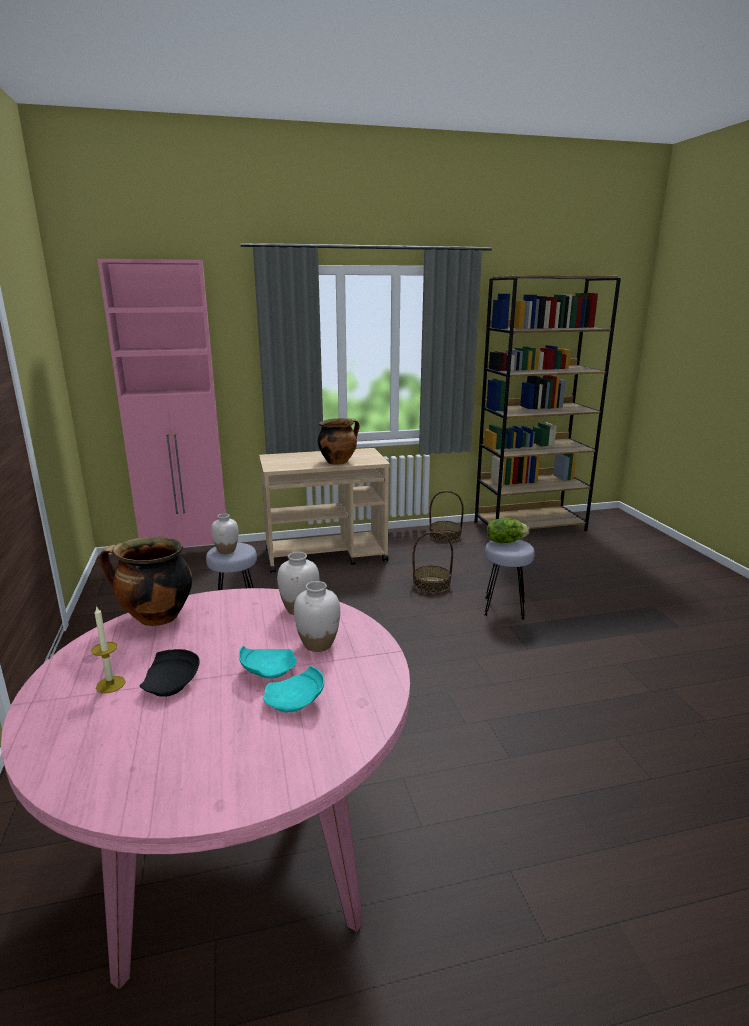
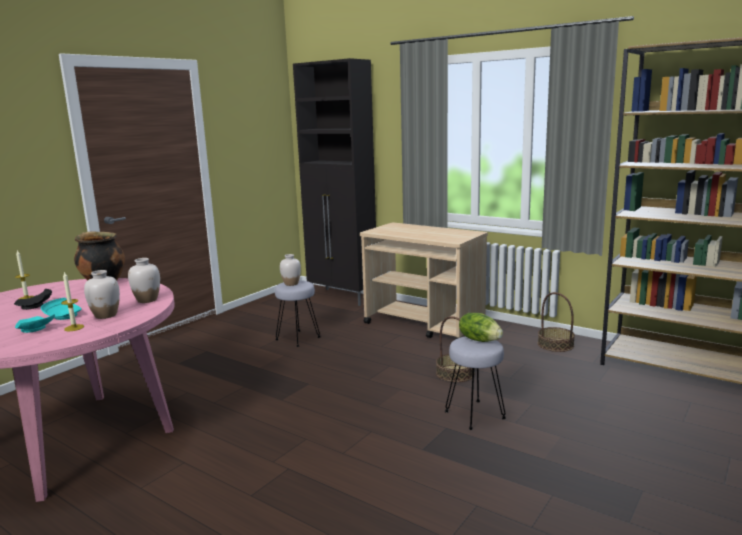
camera: 50 degrees right, 5 degrees down
(189, 556) = (343, 297): pink cabinet -> black cabinet
(336, 672) = (74, 328): none -> candle
(338, 462) = (425, 236): cooking pot -> none

